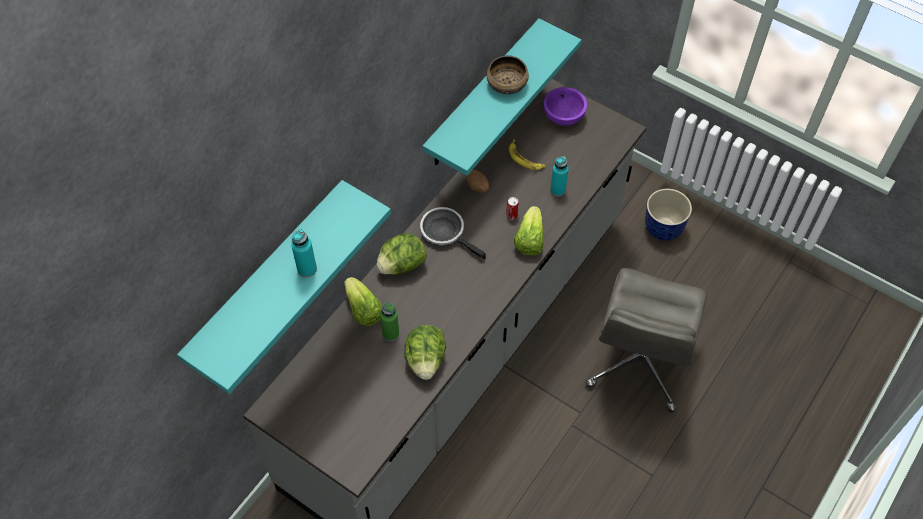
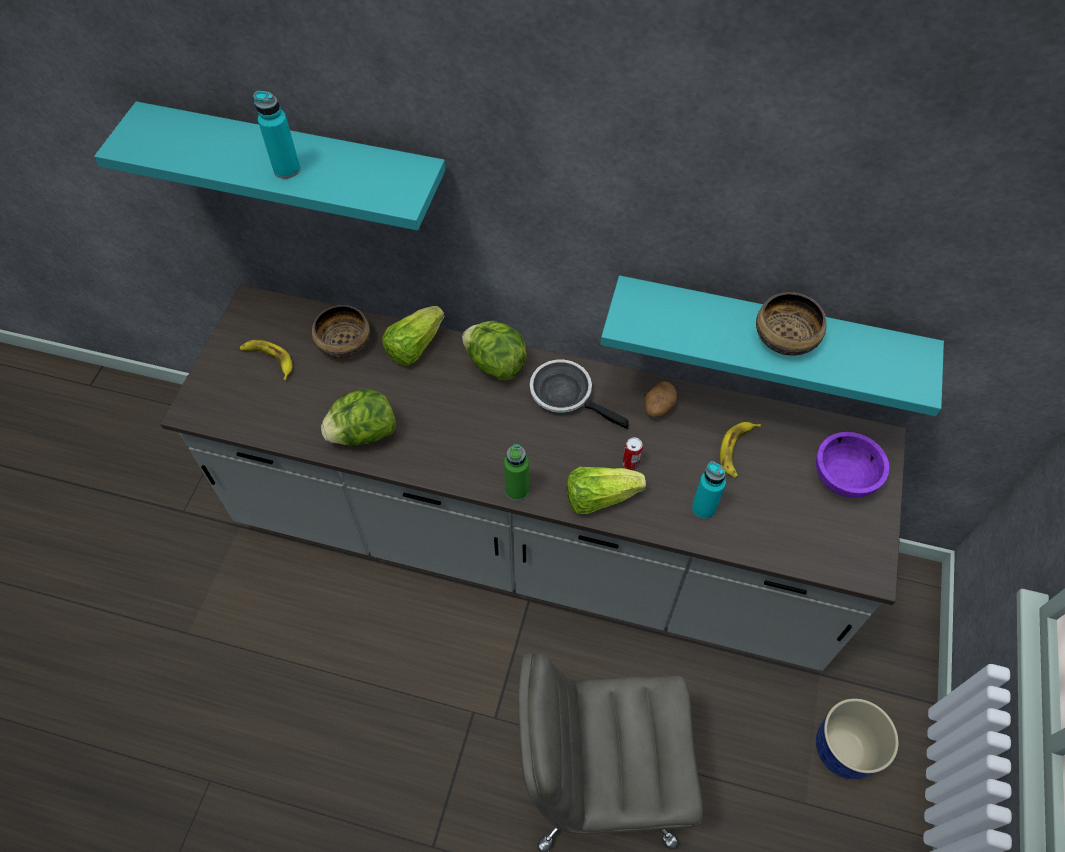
camera: 70 degrees right, 0 degrees up
(331, 408) = (269, 360): none -> banana
(338, 354) = (343, 343): none -> bowl
(391, 334) = (389, 385): green bottle -> green bottle (517, 490)
(446, 232) = (566, 395): frying pan -> frying pan turned 75 degrees counterclockwise

